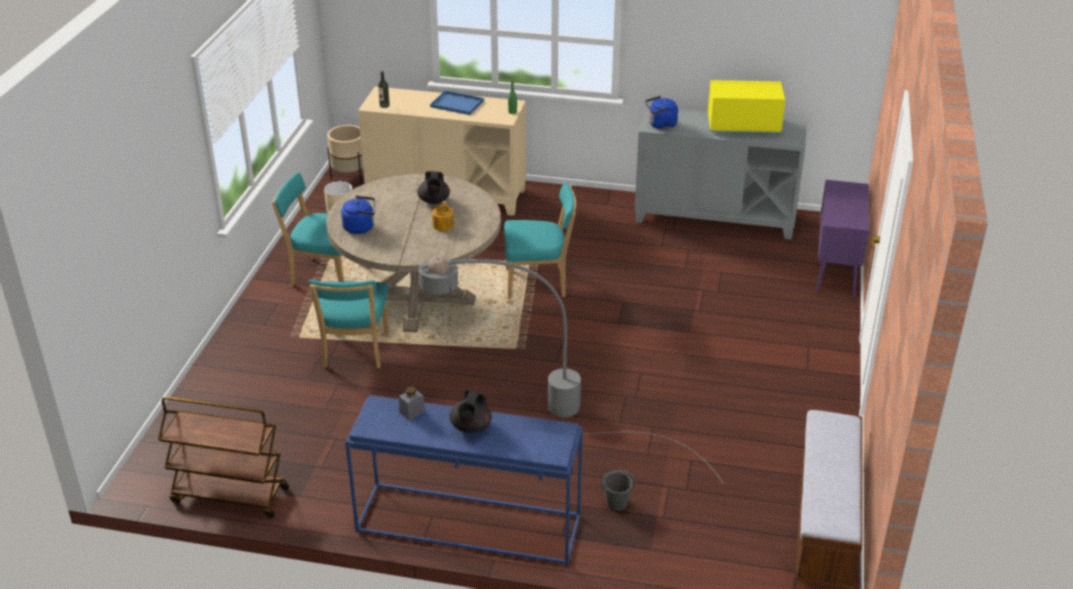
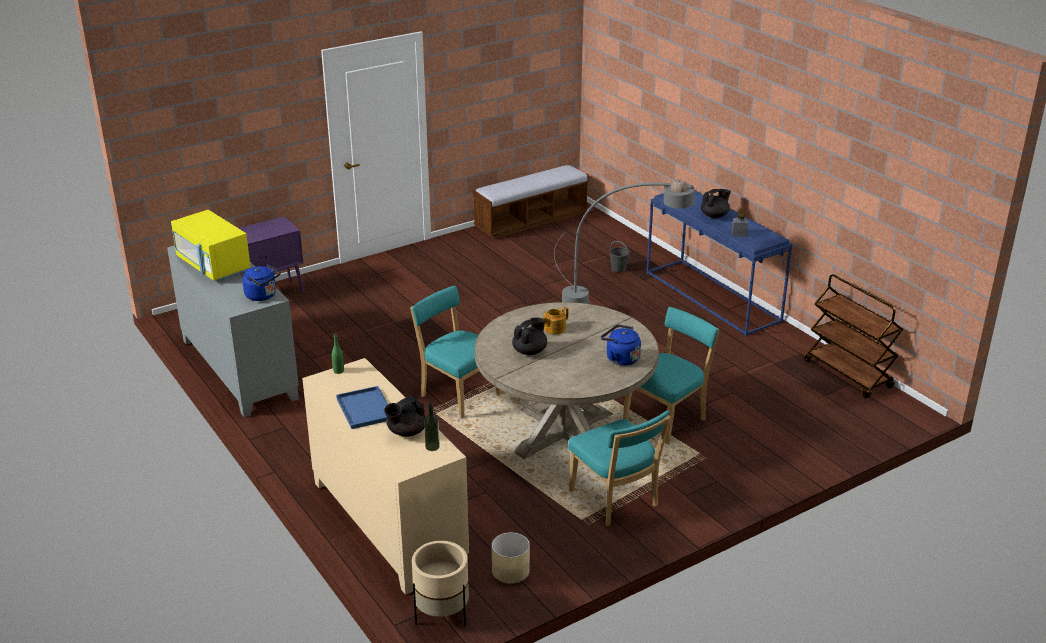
camera: 135 degrees left, 5 degrees down
(412, 105) = (406, 432): none -> black teapot

